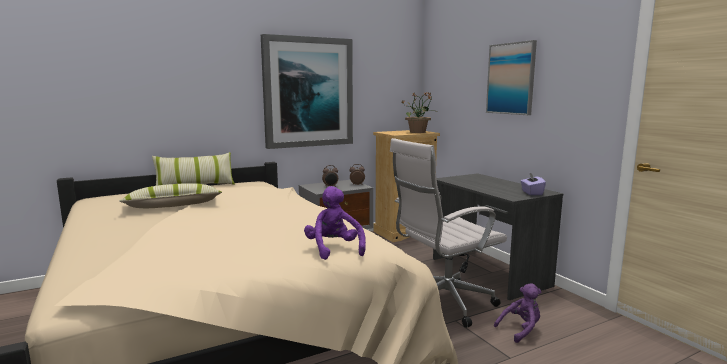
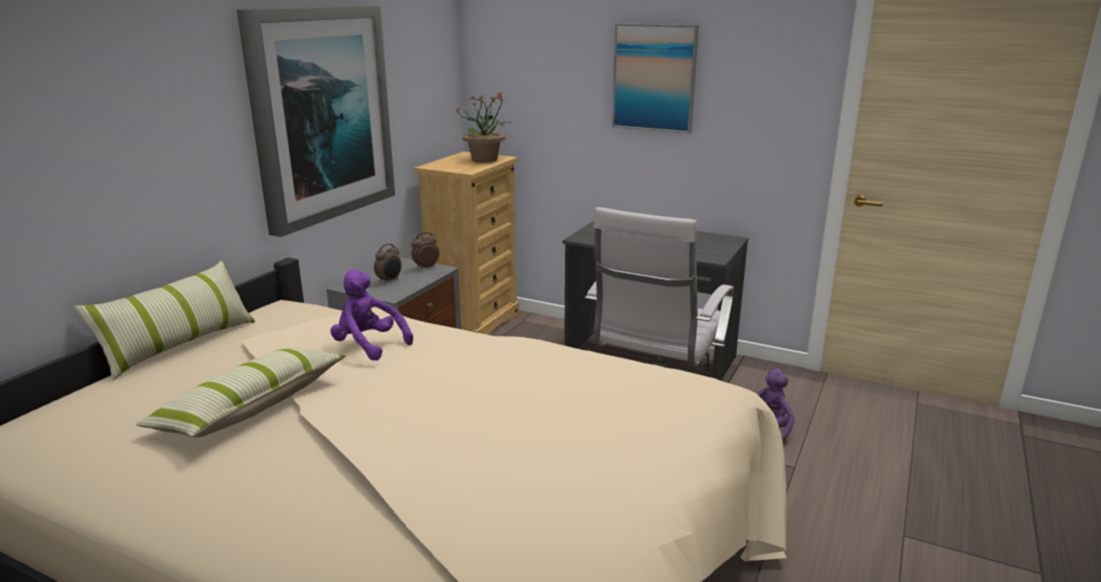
camera: 35 degrees left, 10 degrees up
(334, 249) = (681, 412): purple plush toy -> purple plush toy (368, 346)
(531, 193) = (719, 244): purple tissue box -> none

